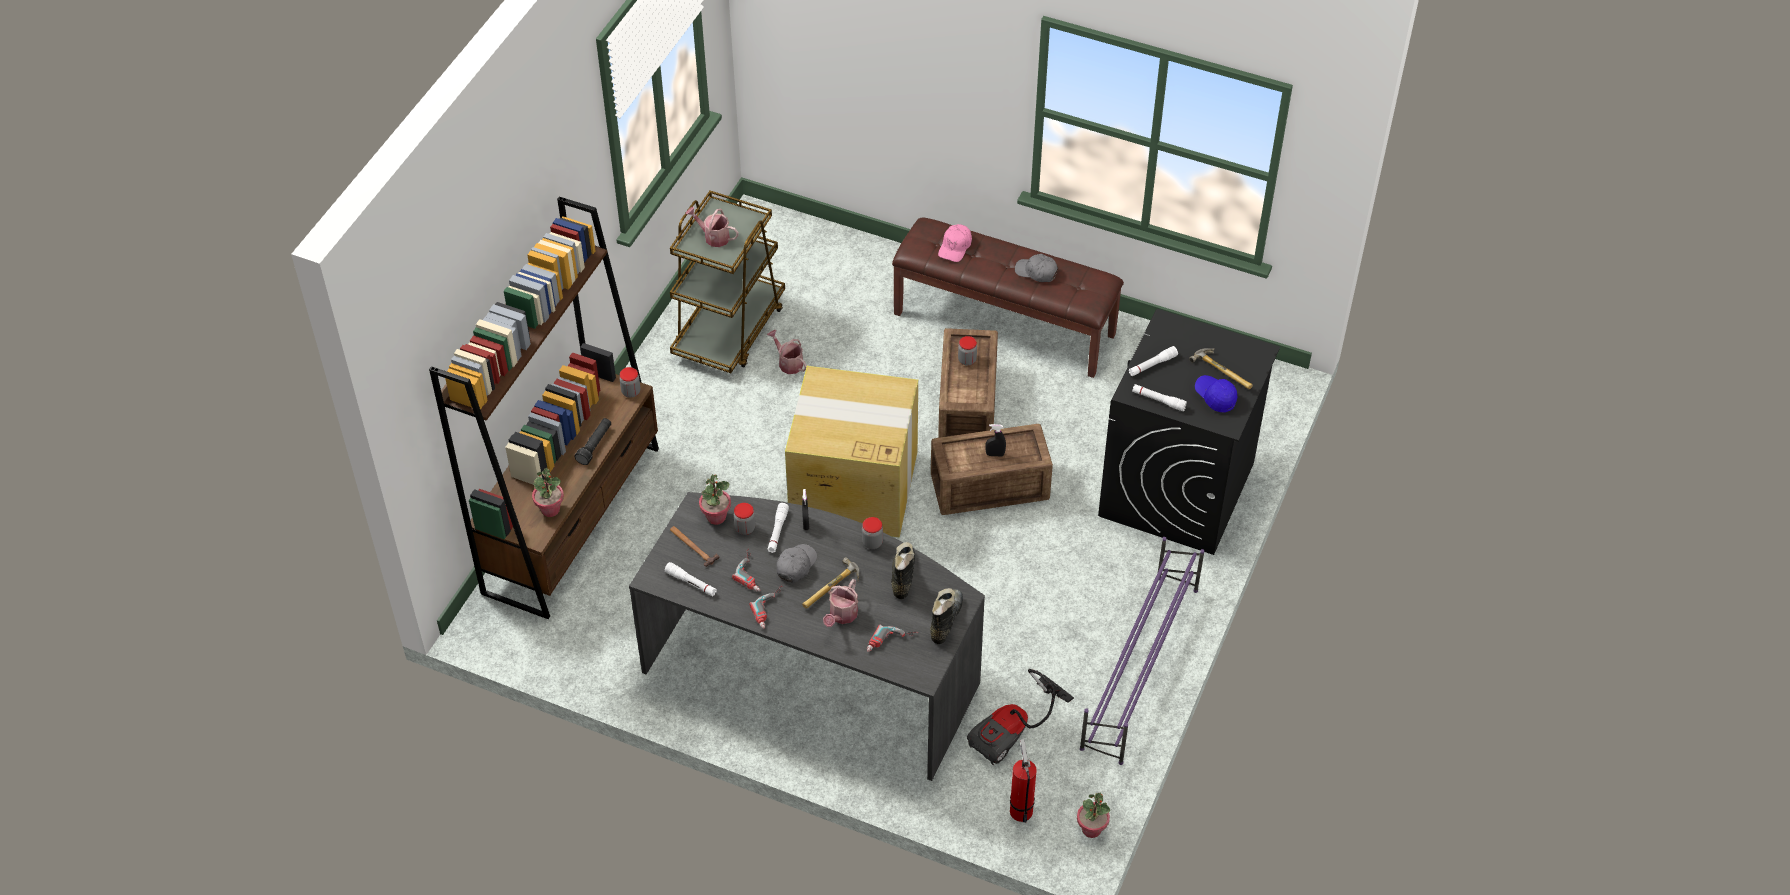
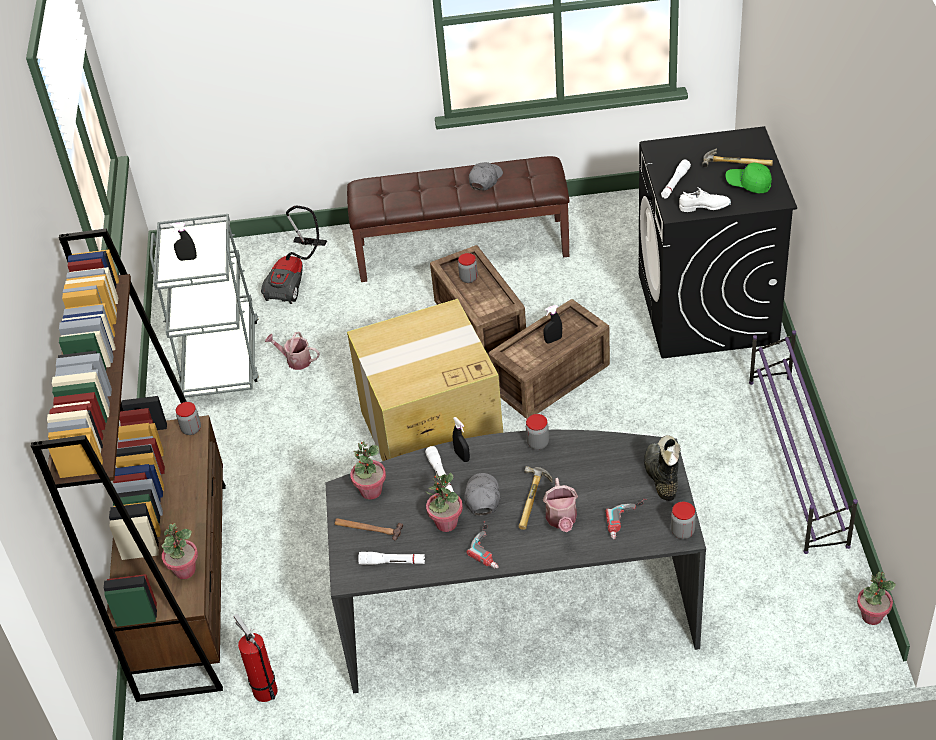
camera: 25 degrees left, 5 degrees down
(595, 445) = (189, 491): black flashlight -> none
(713, 237) = (187, 258): watering can -> black spray bottle
(729, 330) = (221, 357): brown cart -> grey cart
(745, 528) = (407, 488): jar -> jar (682, 531)
(753, 572) = (446, 523): power drill -> potted plant
(902, 575) = (589, 457): black boot -> none
(955, 247) = (400, 190): pink cap -> none
(1015, 731) = (737, 567): vacuum cleaner -> vacuum cleaner (295, 278)
(1020, 808) = (797, 631): fire extinguisher -> fire extinguisher (263, 689)
(1036, 272) = (485, 179): grey cap -> grey cap turned 120 degrees clockwise
(1158, 400) = (704, 207): white flashlight -> white shoe
(1215, 397) = (748, 184): blue cap -> green cap

